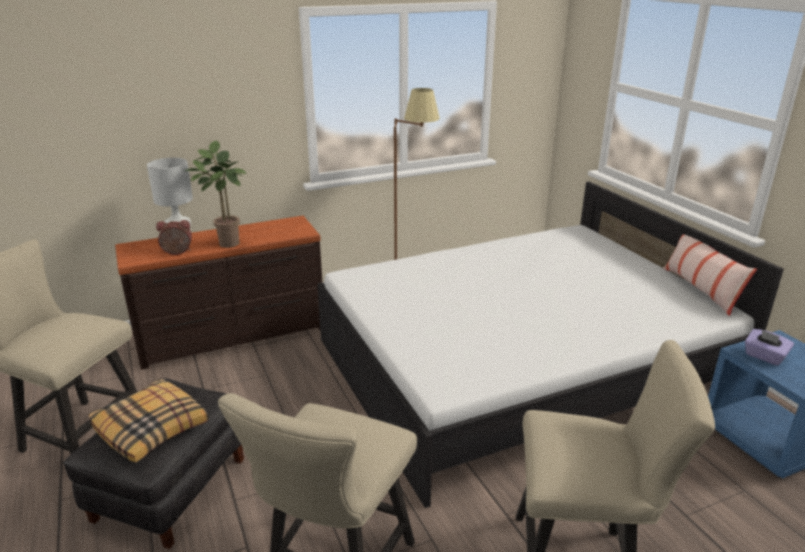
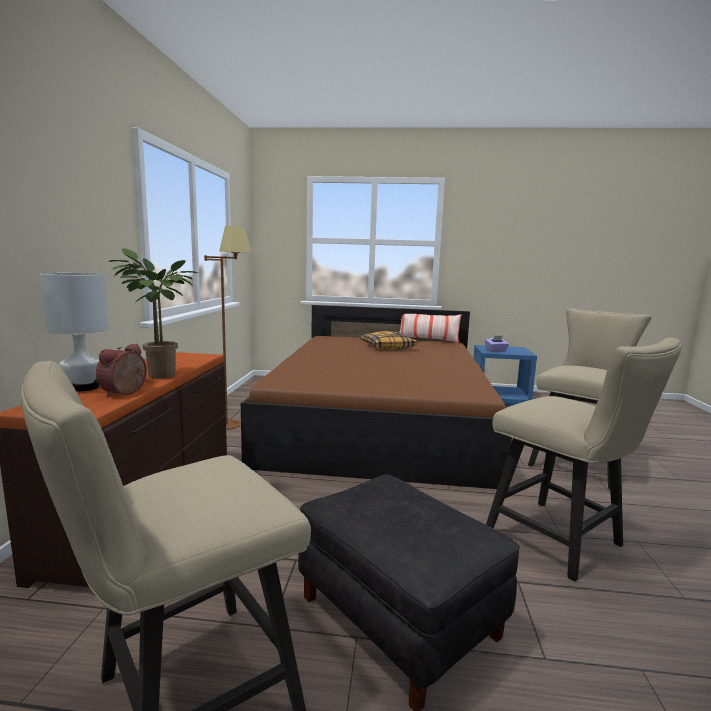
camera: 60 degrees left, 15 degrees down
(152, 428) = (417, 519): pillow -> pillow (387, 347)
(519, 365) = (379, 420): white bed -> brown bed

